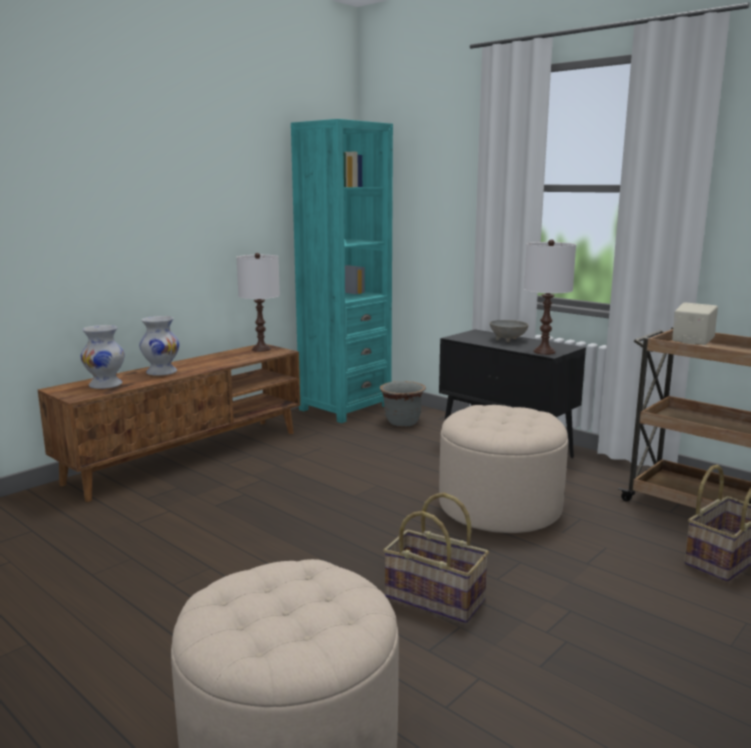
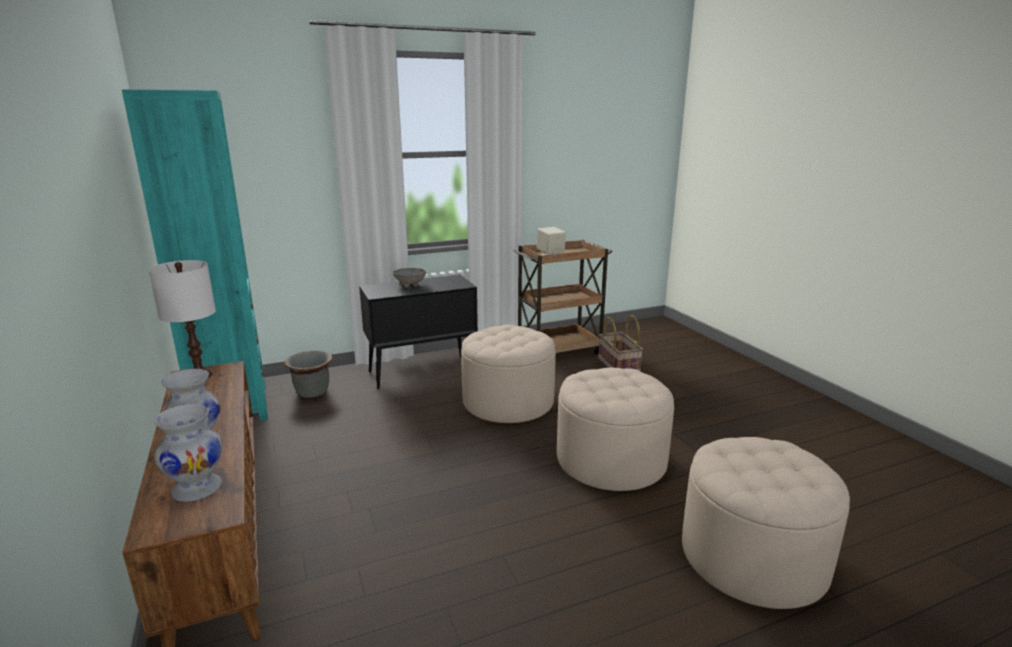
camera: 65 degrees left, 5 degrees up
(436, 598) = (611, 460): basket -> beige ottoman
(544, 352) = (458, 285): white table lamp -> none

